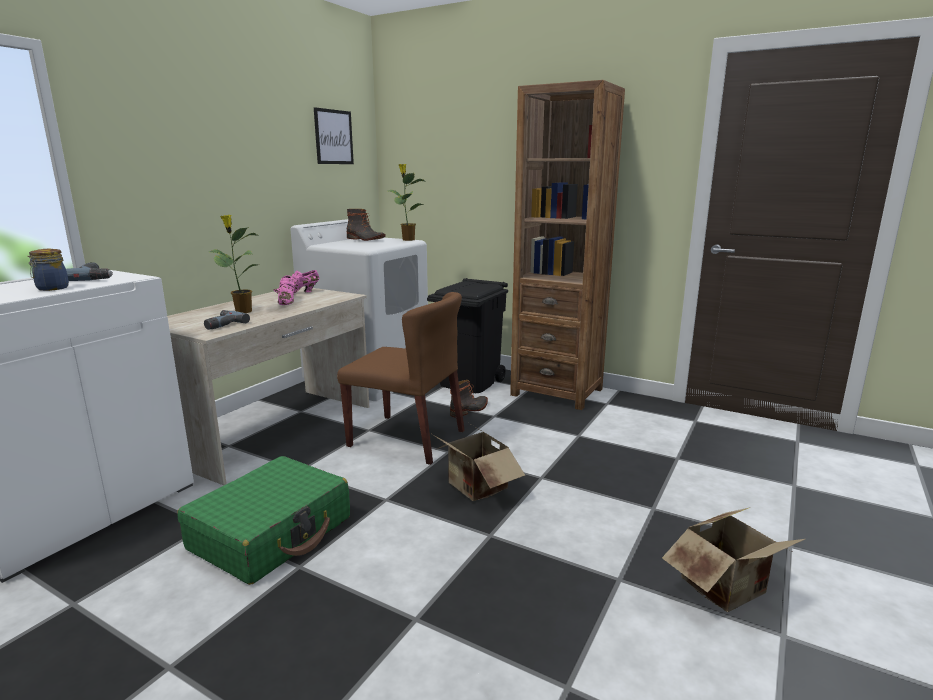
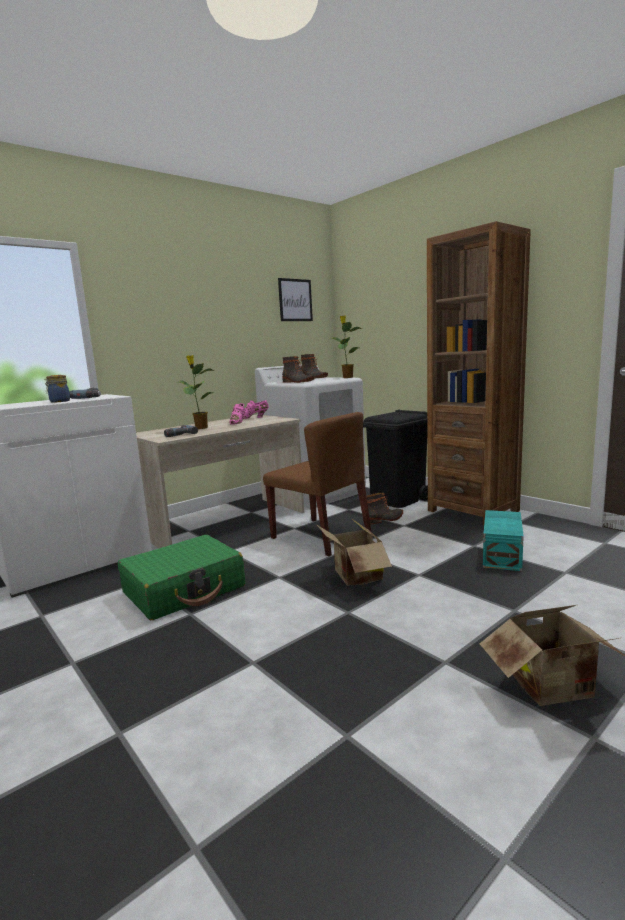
camera: 20 degrees right, 5 degrees down
(353, 246) = (297, 382): none -> boot
(611, 443) = (503, 554): none -> turquoise storage box

